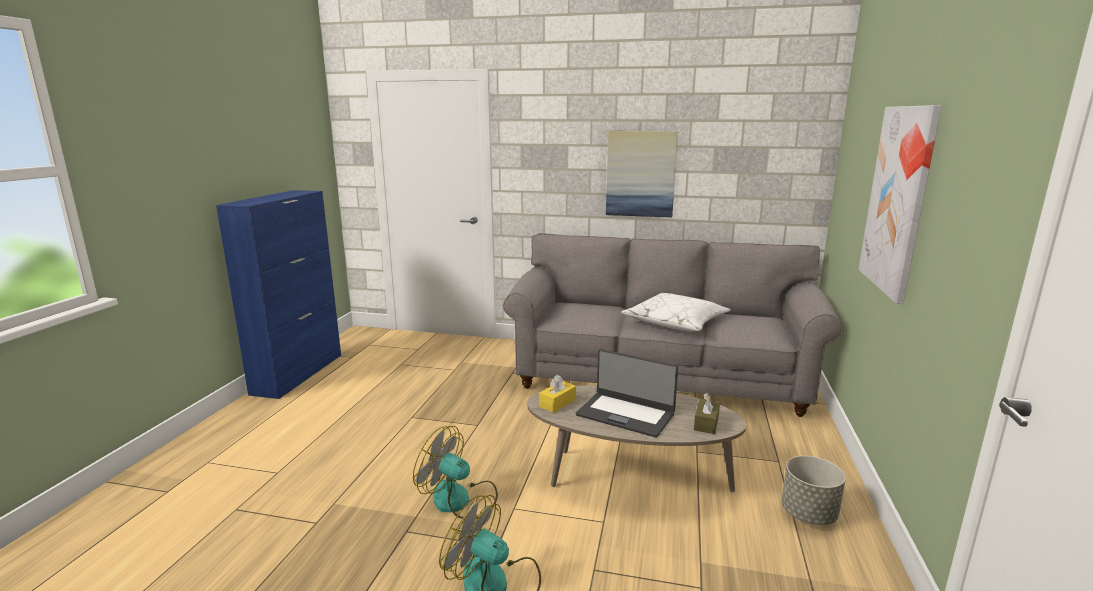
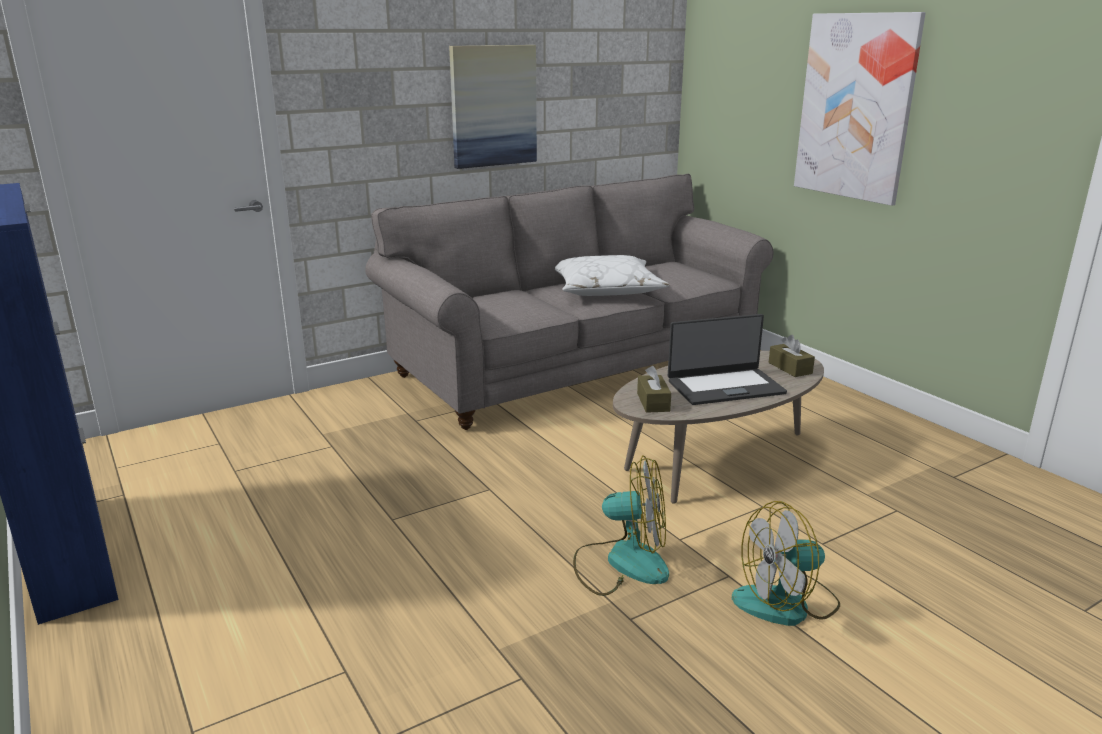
camera: 45 degrees left, 5 degrees up
(460, 500) = (622, 563): fan -> fan turned 150 degrees counterclockwise
(557, 403) = (653, 402): yellow tissue box -> brown tissue box
(809, 514) = (862, 425): grey planter -> none

